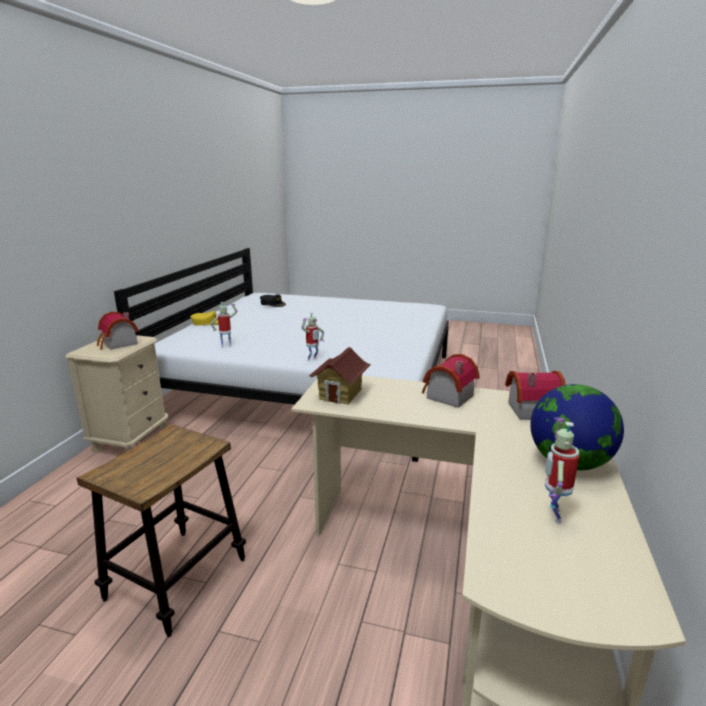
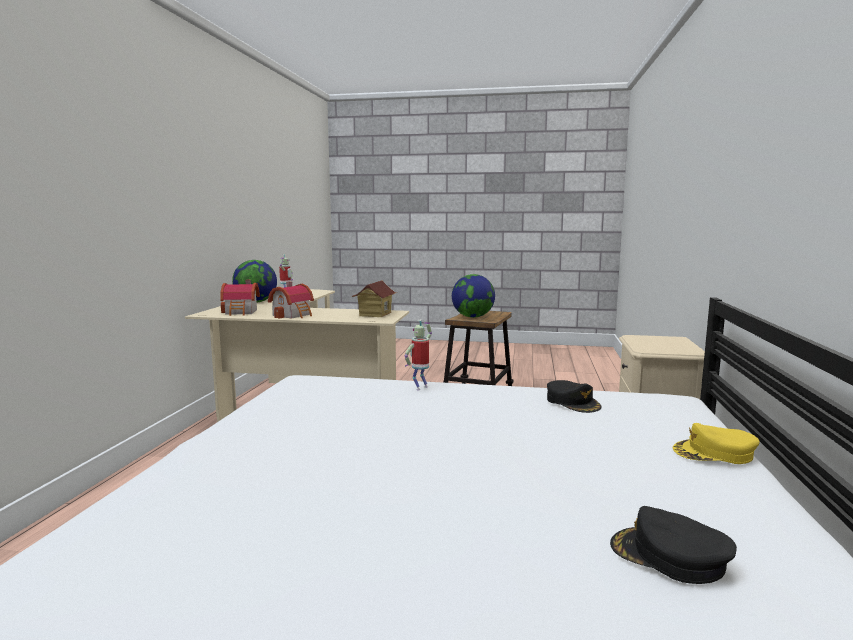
camera: 175 degrees right, 10 degrees down
(118, 344) = (659, 344): toy house -> none
(174, 453) = (473, 317): none -> globe
(226, 345) = (573, 402): toy robot -> black cap

